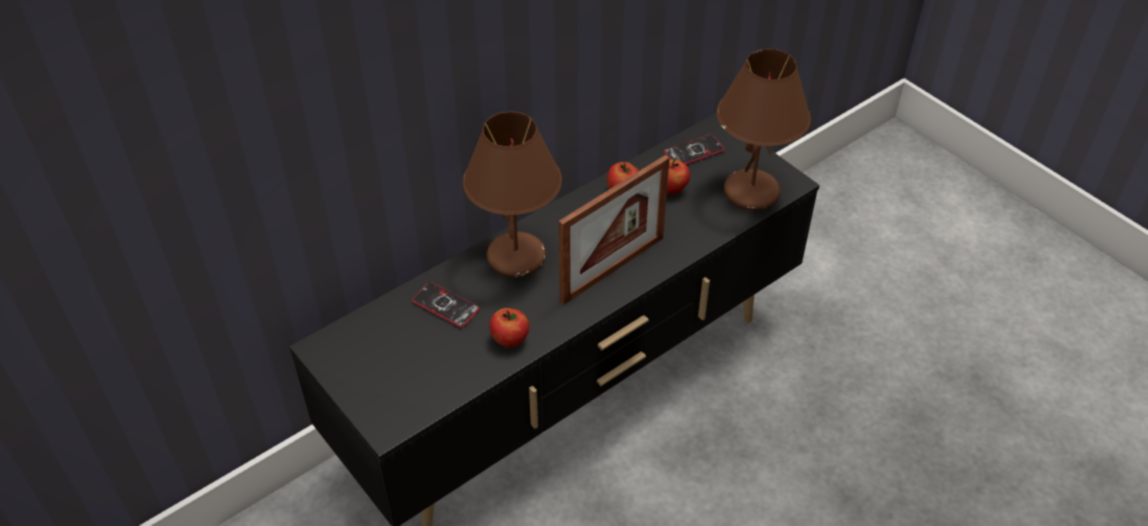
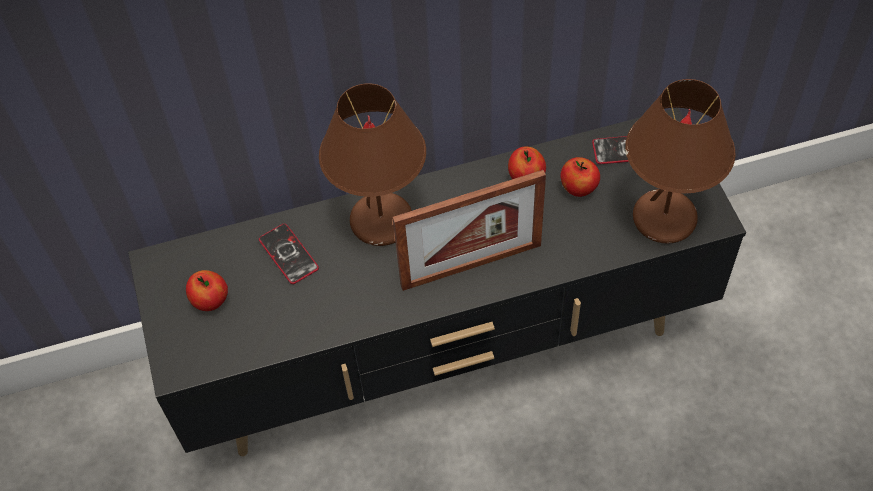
camera: 25 degrees right, 10 degrees up
(510, 340) = (332, 313): apple -> apple (211, 301)

